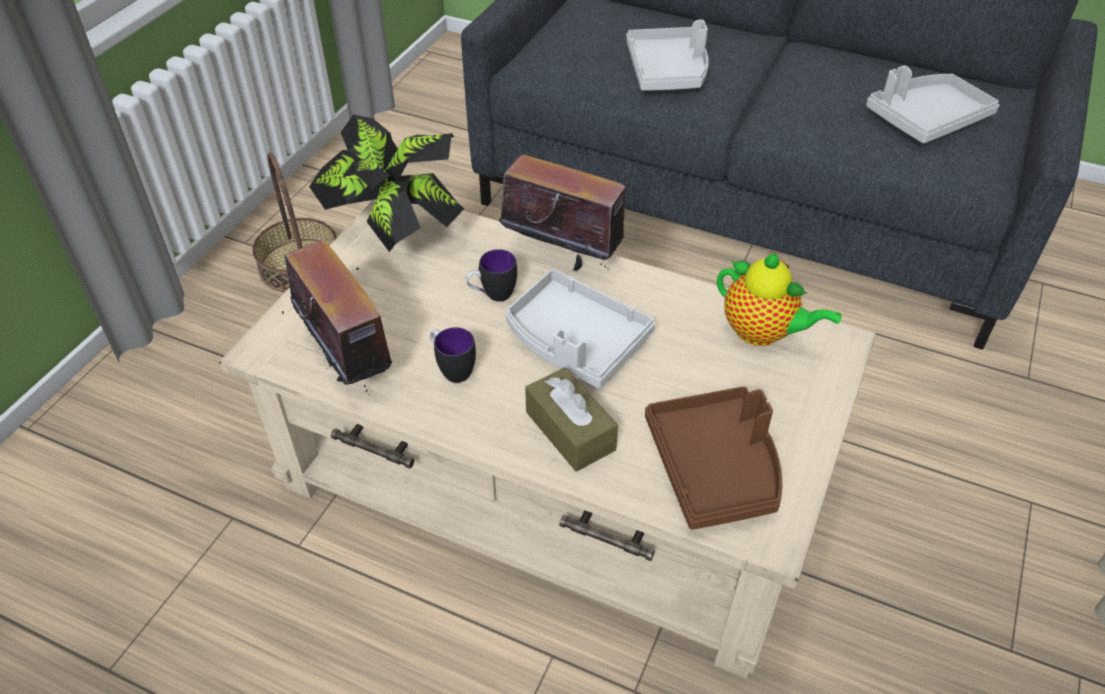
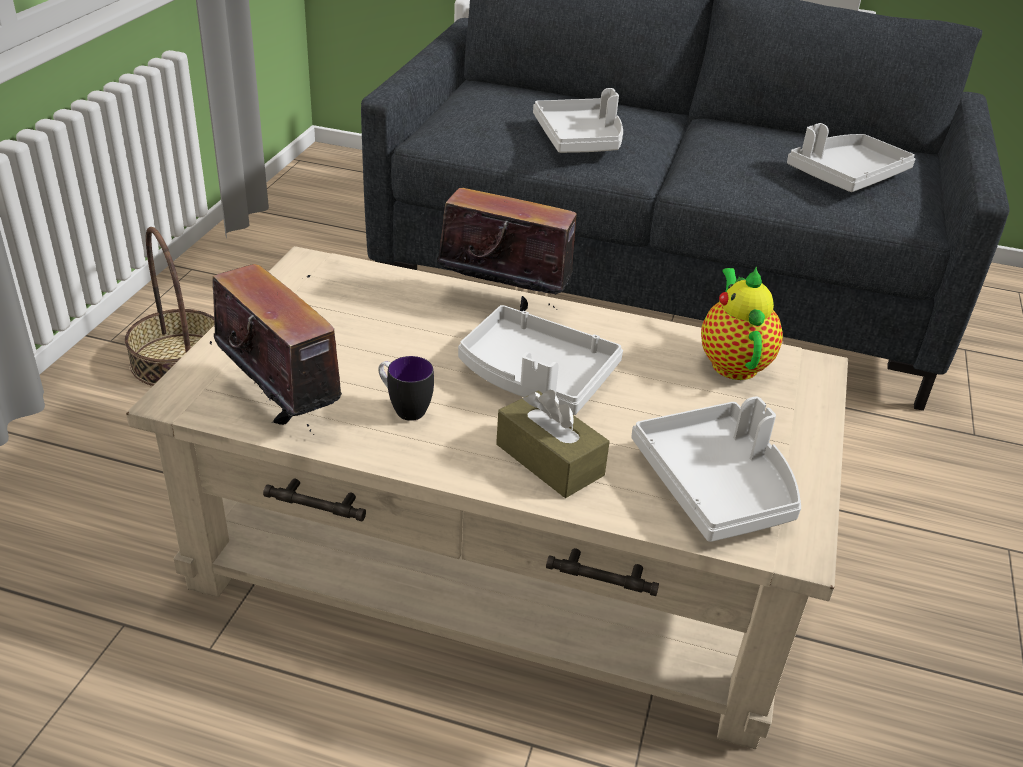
camera: 10 degrees left, 10 degrees down
(397, 238) = (317, 290): potted plant -> none
(492, 295) = (435, 338): mug -> none
(716, 467) = (717, 486): brown tray -> grey tray
(762, 333) = (733, 362): teapot -> teapot turned 120 degrees counterclockwise

